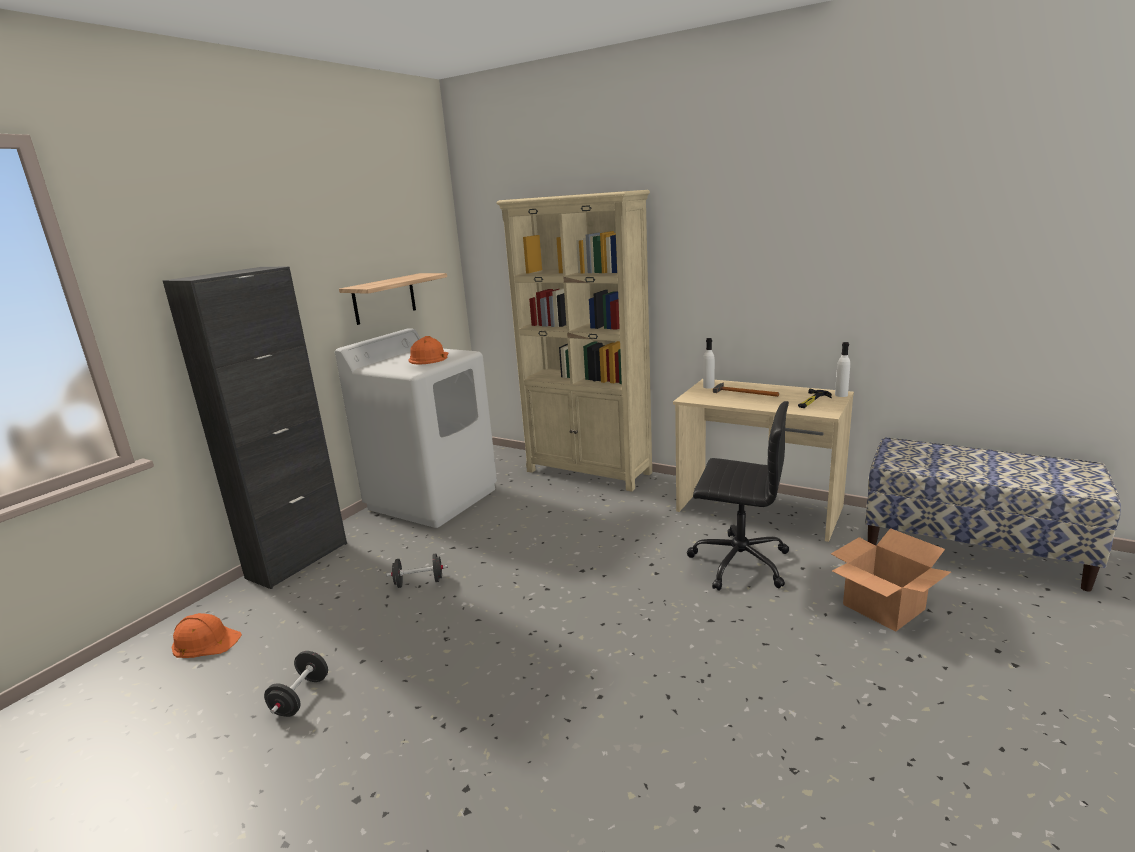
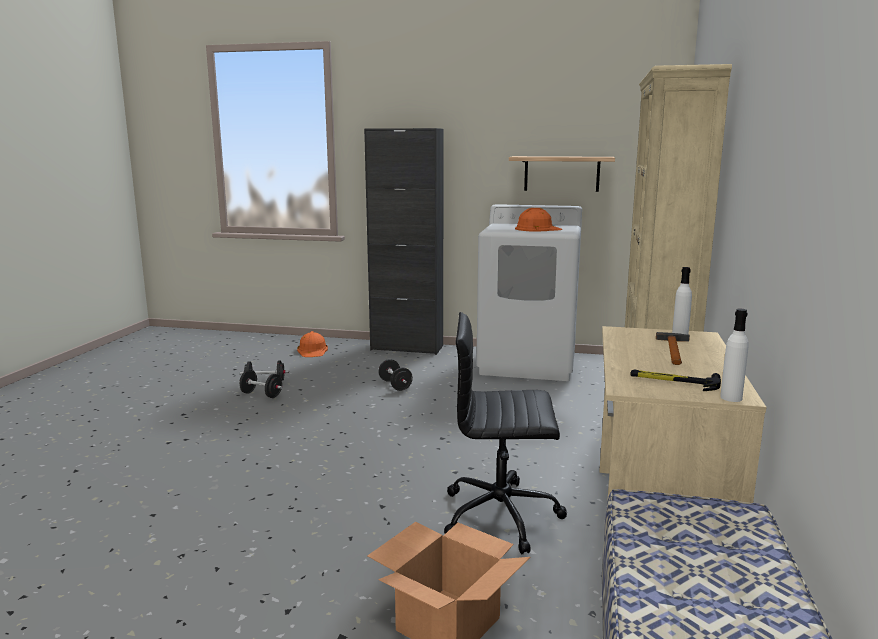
camera: 70 degrees right, 5 degrees down
(349, 701) = (261, 395): none -> black dumbbell
(738, 562) = (502, 516): black office chair -> black office chair turned 90 degrees clockwise

